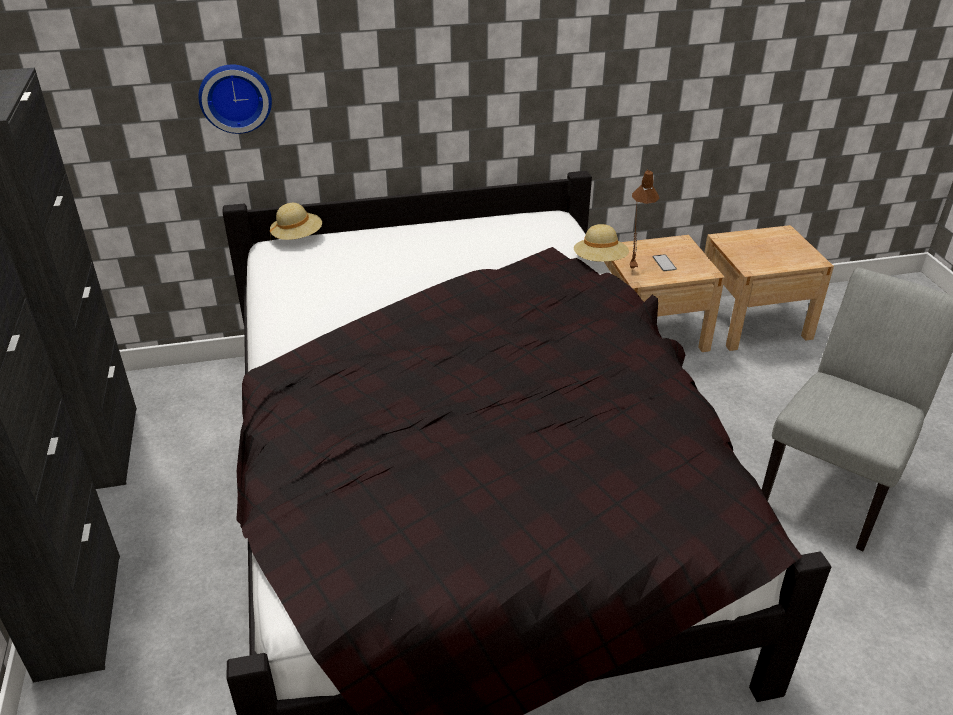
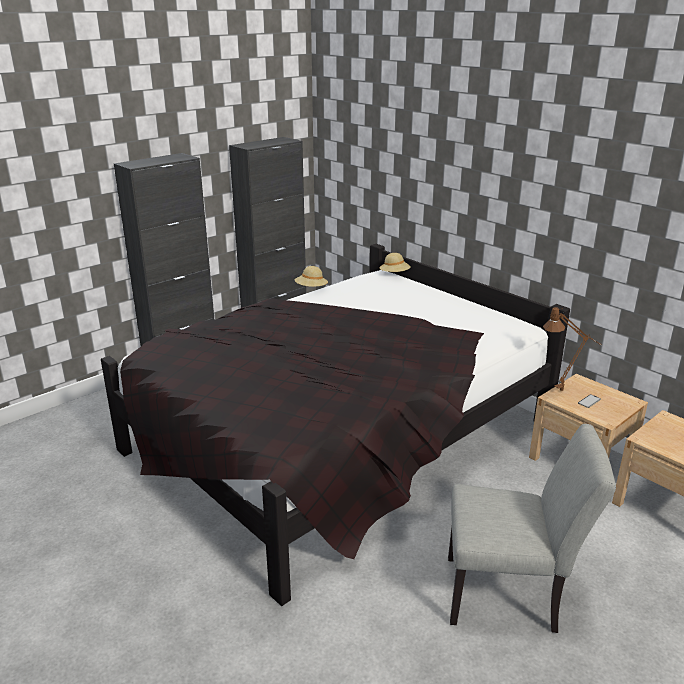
camera: 60 degrees right, 10 degrees down
(235, 97) = (392, 185): wall clock -> none
(600, 261) = (493, 352): beige hat -> beige hat (311, 289)

